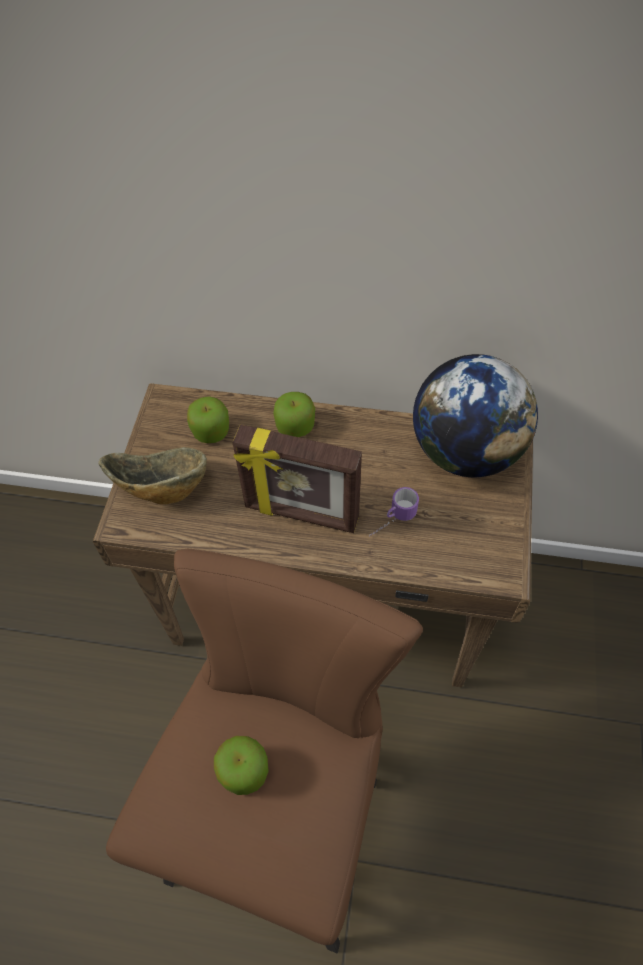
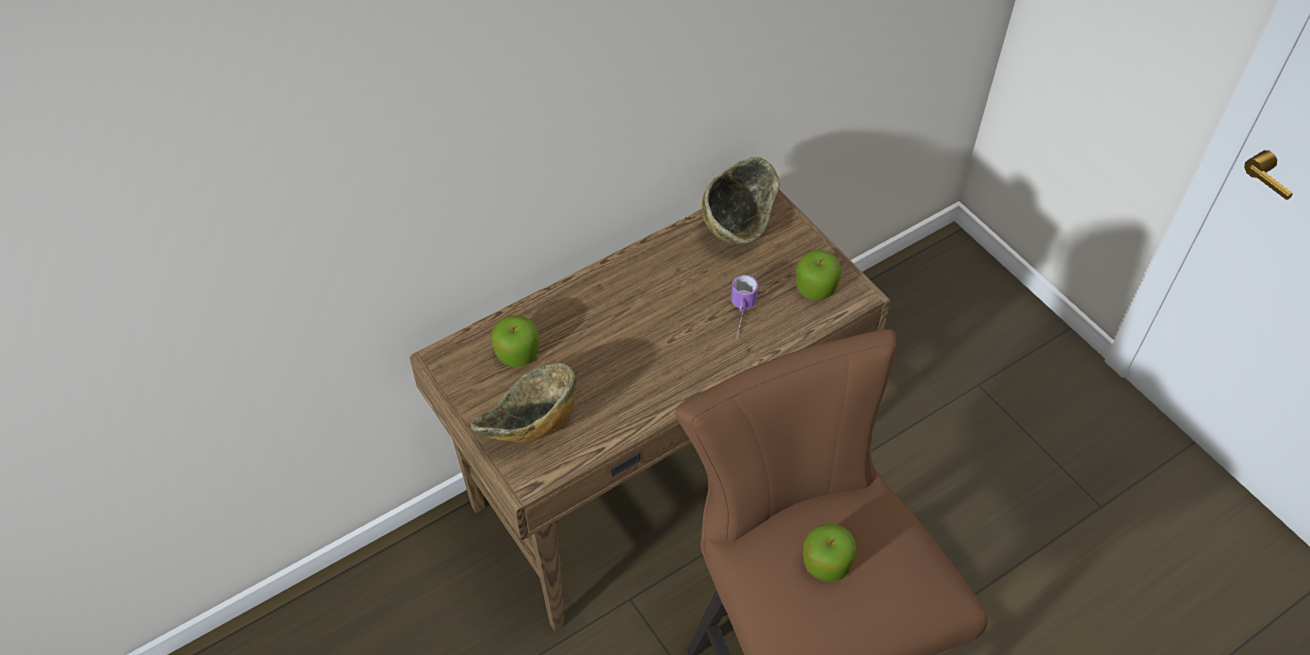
camera: 45 degrees left, 5 degrees down
(295, 426) = (584, 299): apple -> apple (816, 287)
(301, 514) = (667, 361): picture frame -> none
(466, 450) = (738, 226): globe -> bowl

